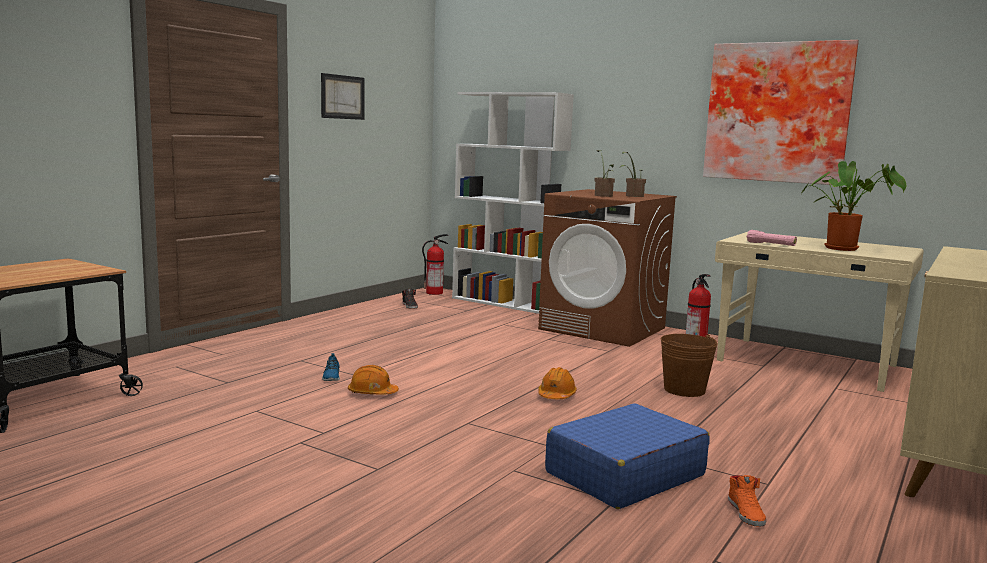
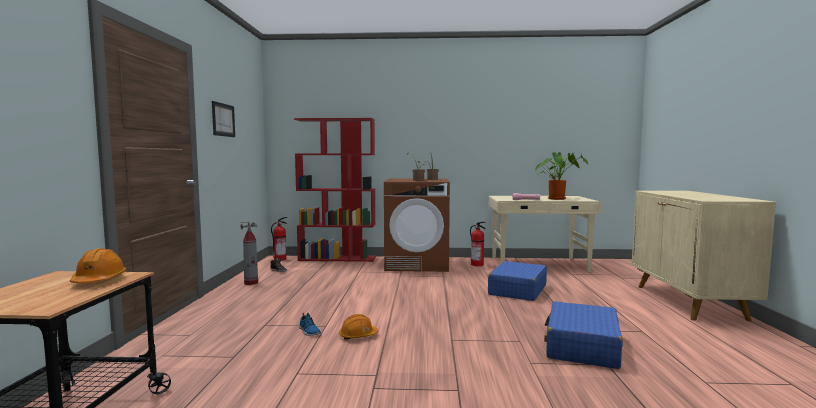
camera: 30 degrees left, 5 degrees down
(357, 315) = (251, 283): none -> fire extinguisher
(506, 303) = (338, 258): white bookcase -> red bookcase
(556, 395) = (466, 309): orange hard hat -> orange hard hat (99, 280)
(684, 390) = (517, 290): brown bucket -> blue suitcase
(746, 513) = (665, 350): orange shoe -> none
(777, 112) = (500, 128): picture -> none

